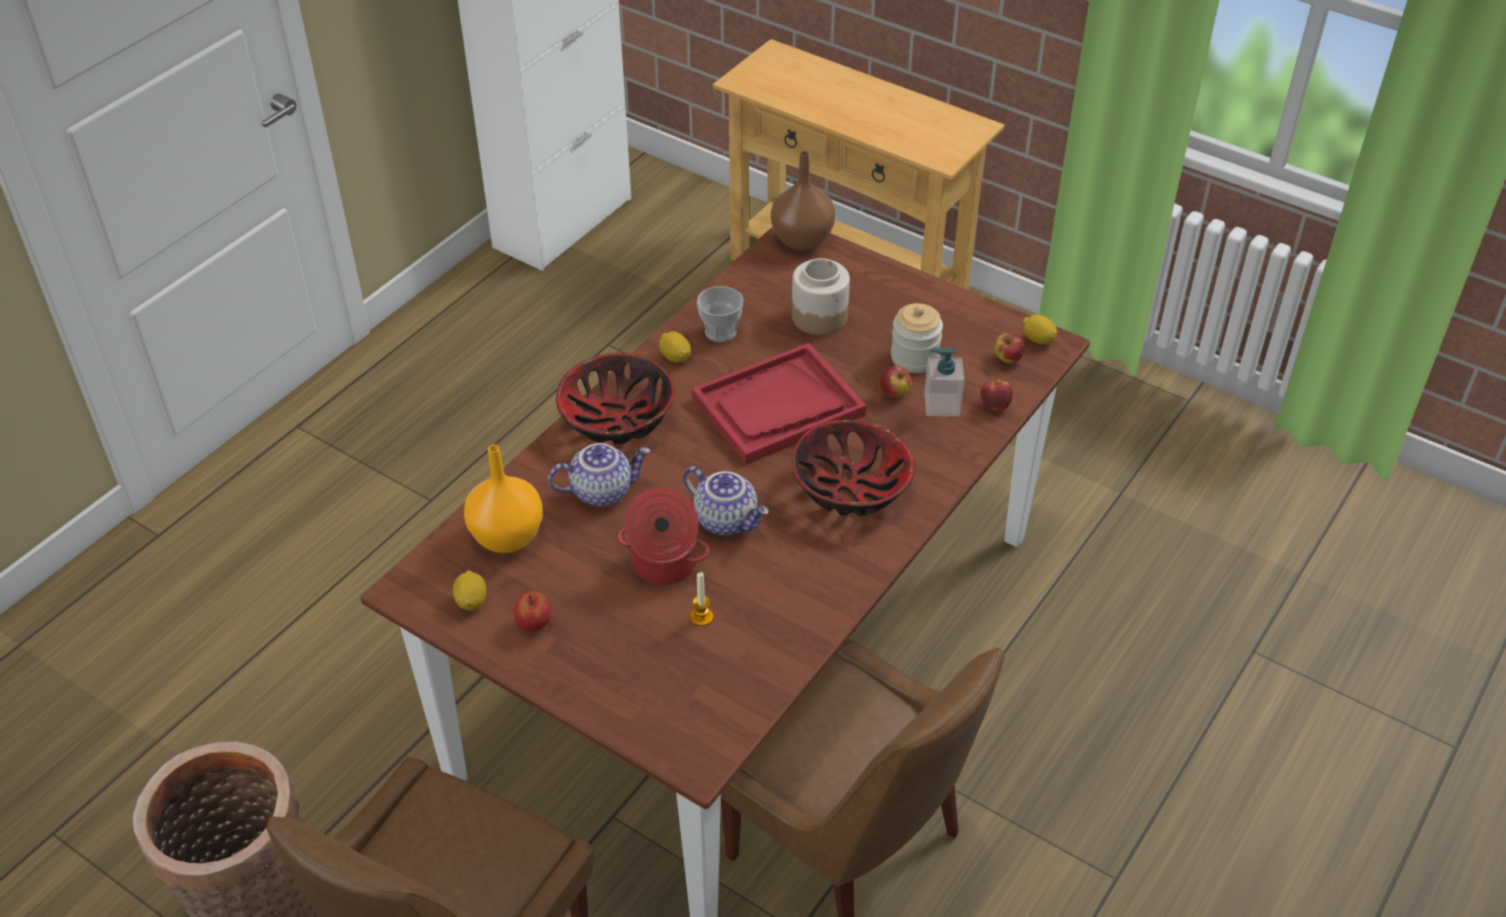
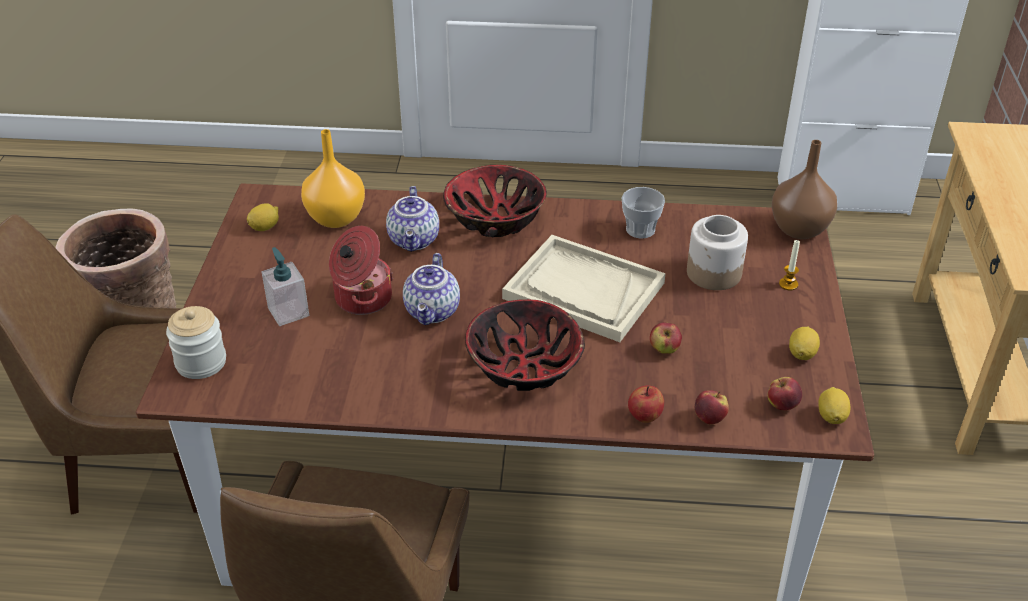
camera: 60 degrees right, 5 degrees down
(534, 624) = (261, 262): apple -> apple (644, 416)
(602, 490) = (415, 240): teapot -> teapot turned 45 degrees clockwise
(675, 357) = (588, 219): lemon -> lemon (802, 353)
(701, 617) = (320, 338): candle -> candle (788, 284)
(778, 407) = (583, 291): red tray -> beige tray
(914, 358) = (721, 345): jar -> jar (201, 362)
(941, 405) = (677, 383): soap dispenser -> soap dispenser (288, 312)

